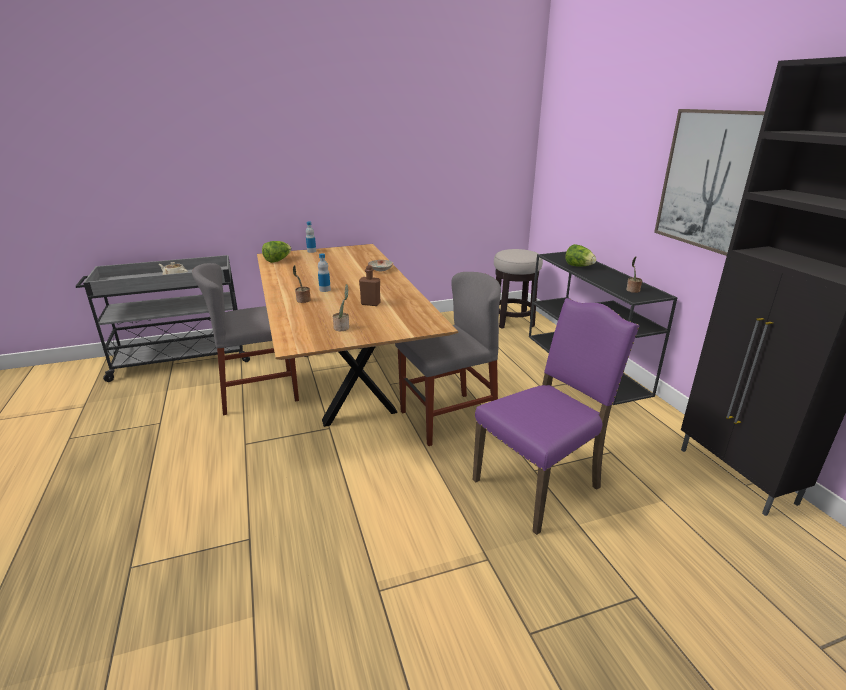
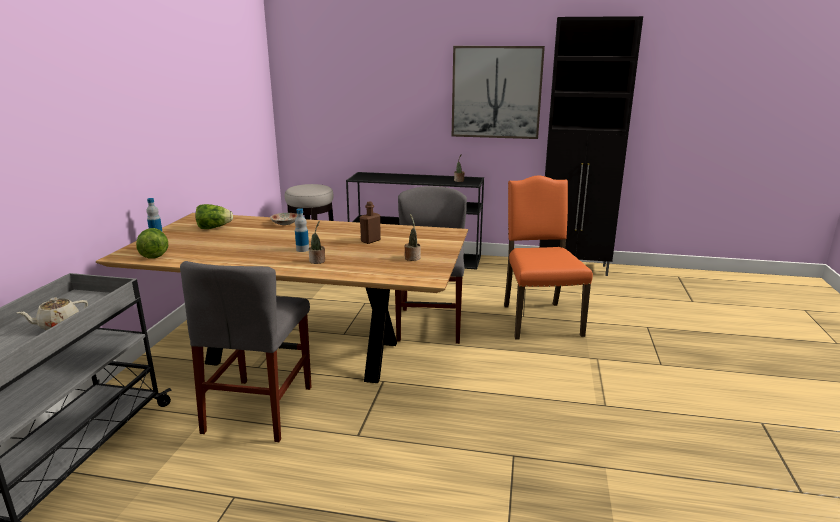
camera: 60 degrees left, 5 degrees down
(540, 484) = (539, 319): purple chair -> orange chair
(579, 266) = (394, 178): lettuce -> lettuce (214, 228)

